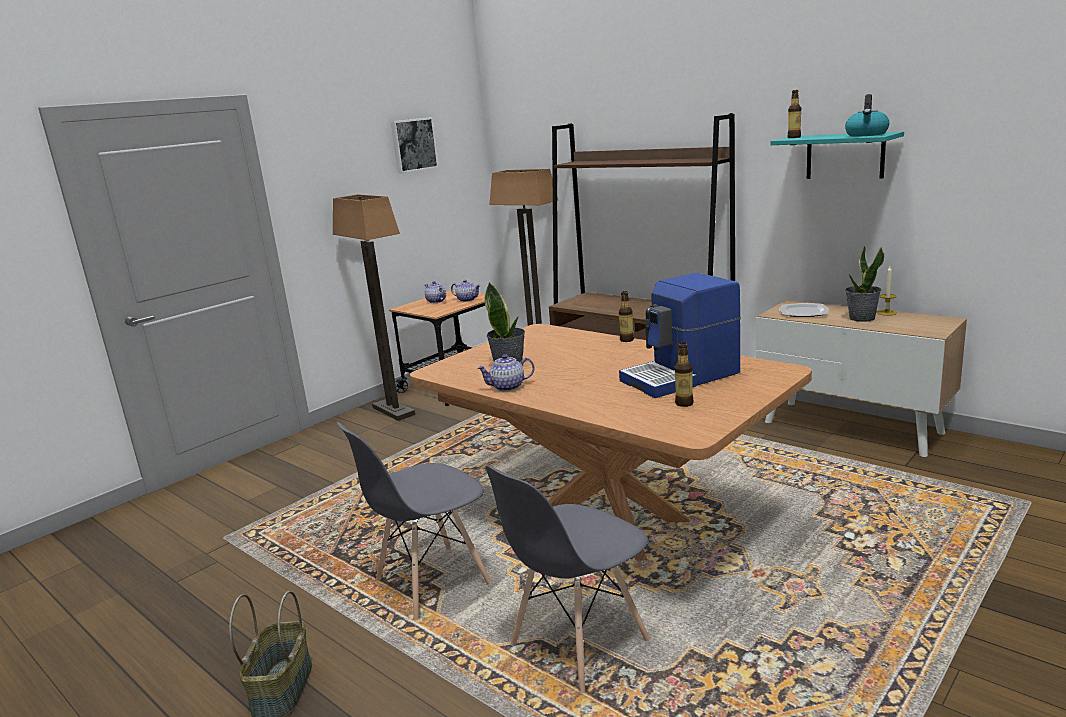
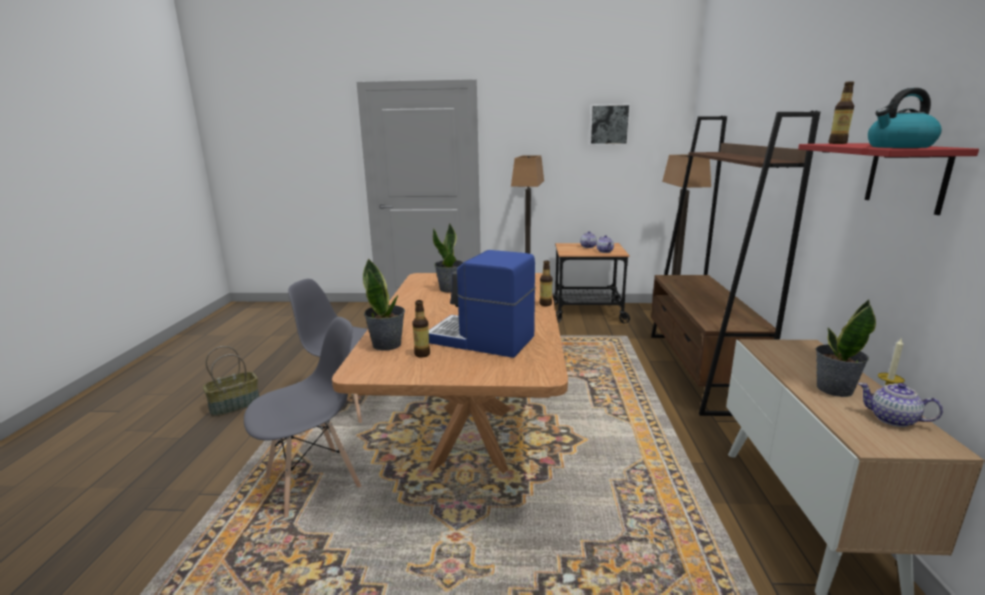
camera: 50 degrees right, 0 degrees up
(508, 387) = (410, 299): teapot -> teapot (893, 420)
(578, 644) = (314, 482): grey chair -> grey chair turned 135 degrees clockwise
(636, 414) = (387, 344): none -> potted plant
(803, 312) = (791, 356): plate -> none
(845, 156) = (906, 176): turquoise shelf -> red shelf

